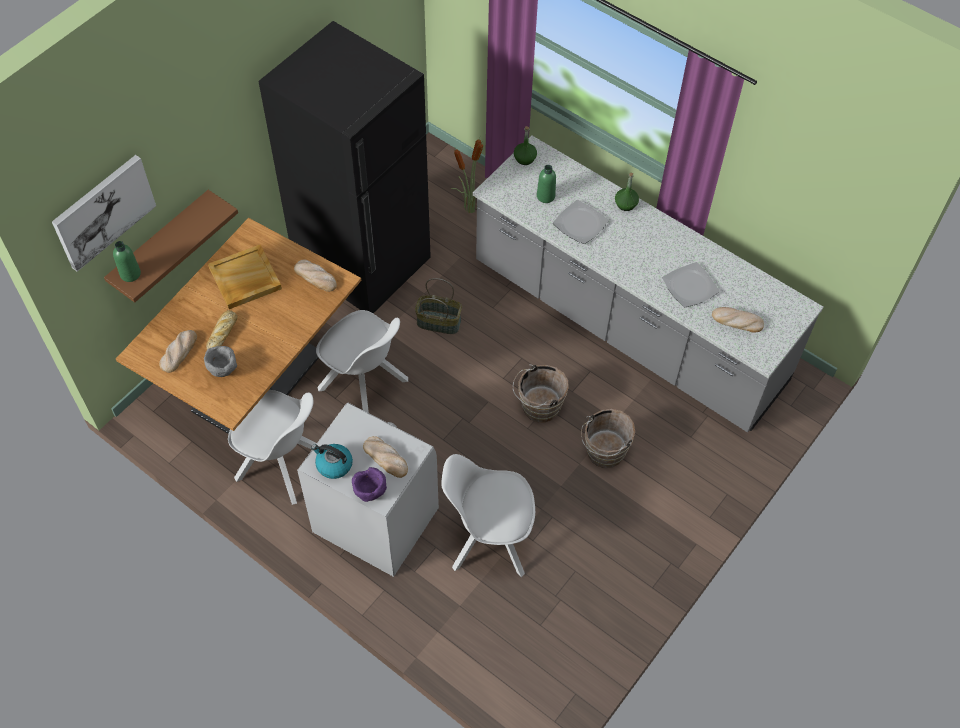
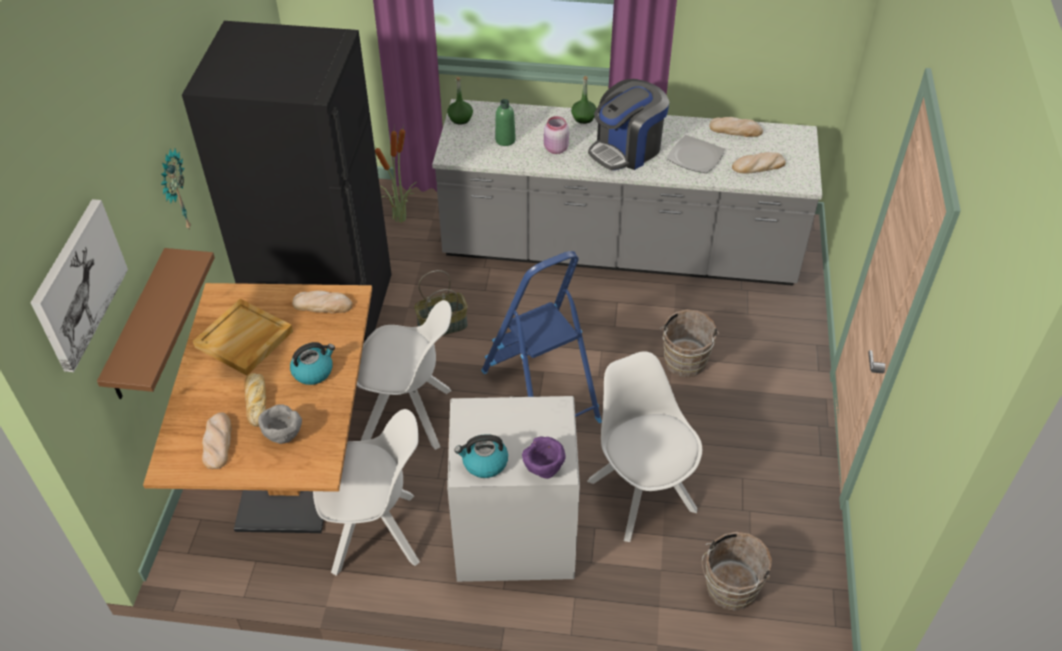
camera: 30 degrees left, 10 degrees down
(130, 274) = (129, 363): green bottle -> none
(232, 149) = (174, 193): none -> wall clock
(274, 329) = (313, 371): none -> kettle
(386, 458) = (534, 429): bread -> bread (735, 129)
(471, 419) = (539, 394): none -> blue step ladder
(489, 540) = (641, 493): white chair -> white chair turned 90 degrees clockwise
(537, 407) = (594, 354): brown bucket -> brown bucket (728, 591)
(579, 224) = (555, 149): plate -> pink jar
(638, 252) = (626, 149): none -> coffee machine

